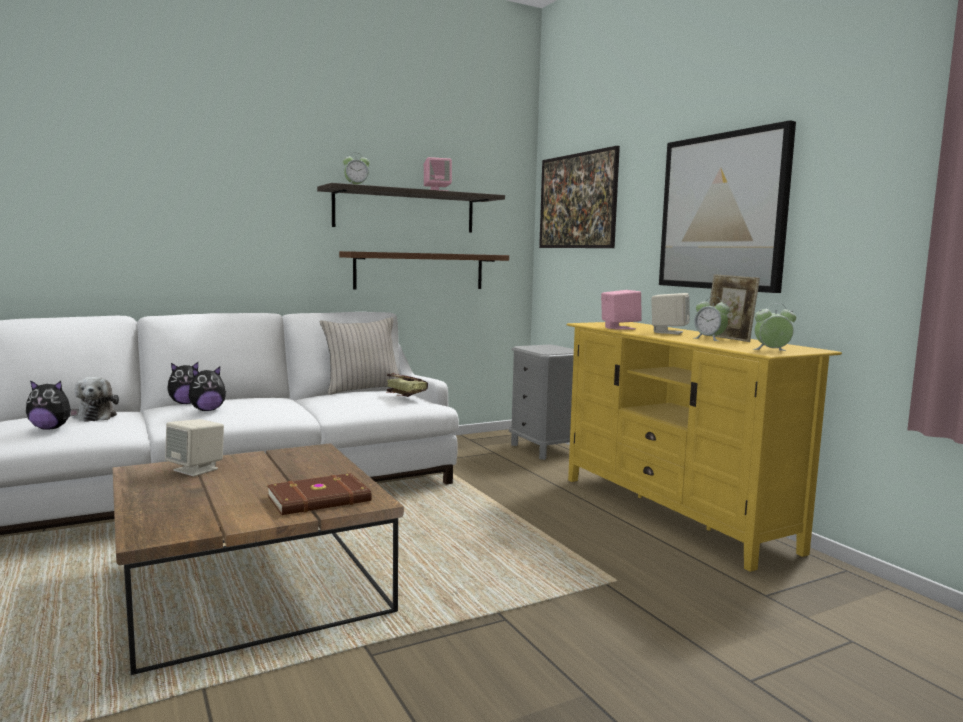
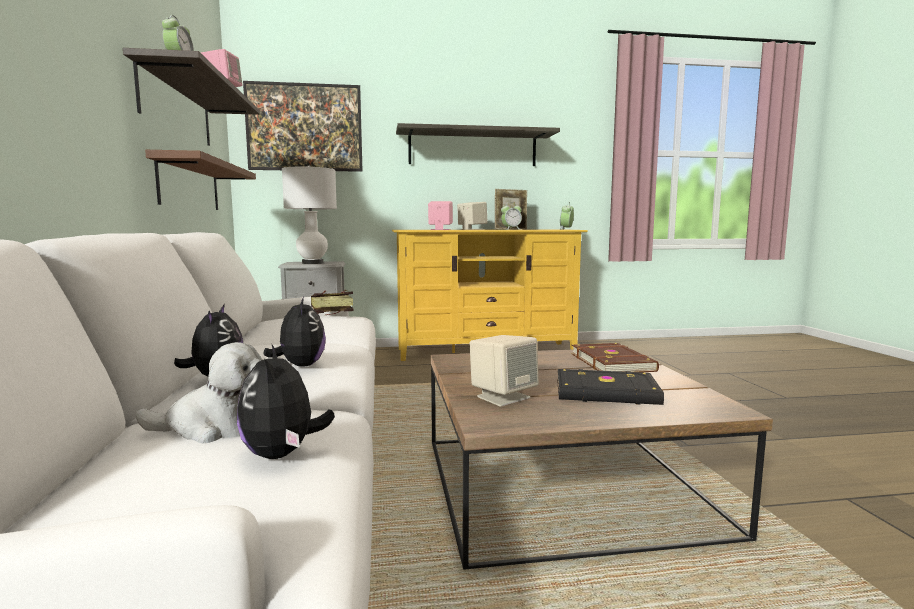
camera: 70 degrees left, 0 degrees up
(51, 428) = (283, 454): plush toy -> plush toy turned 150 degrees clockwise
(205, 497) = (607, 393): none -> black book
(362, 389) = (263, 323): beige pillow -> none
(544, 349) = (312, 263): none -> white table lamp
(722, 212) = (473, 149): picture -> shelf

